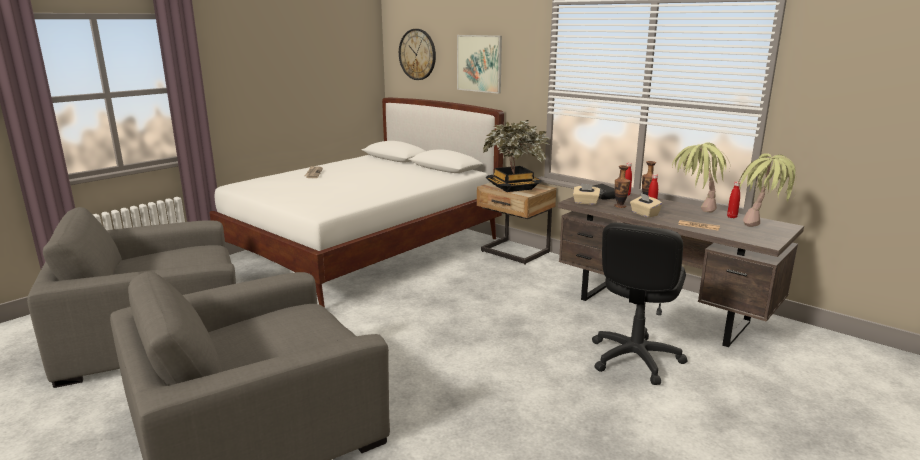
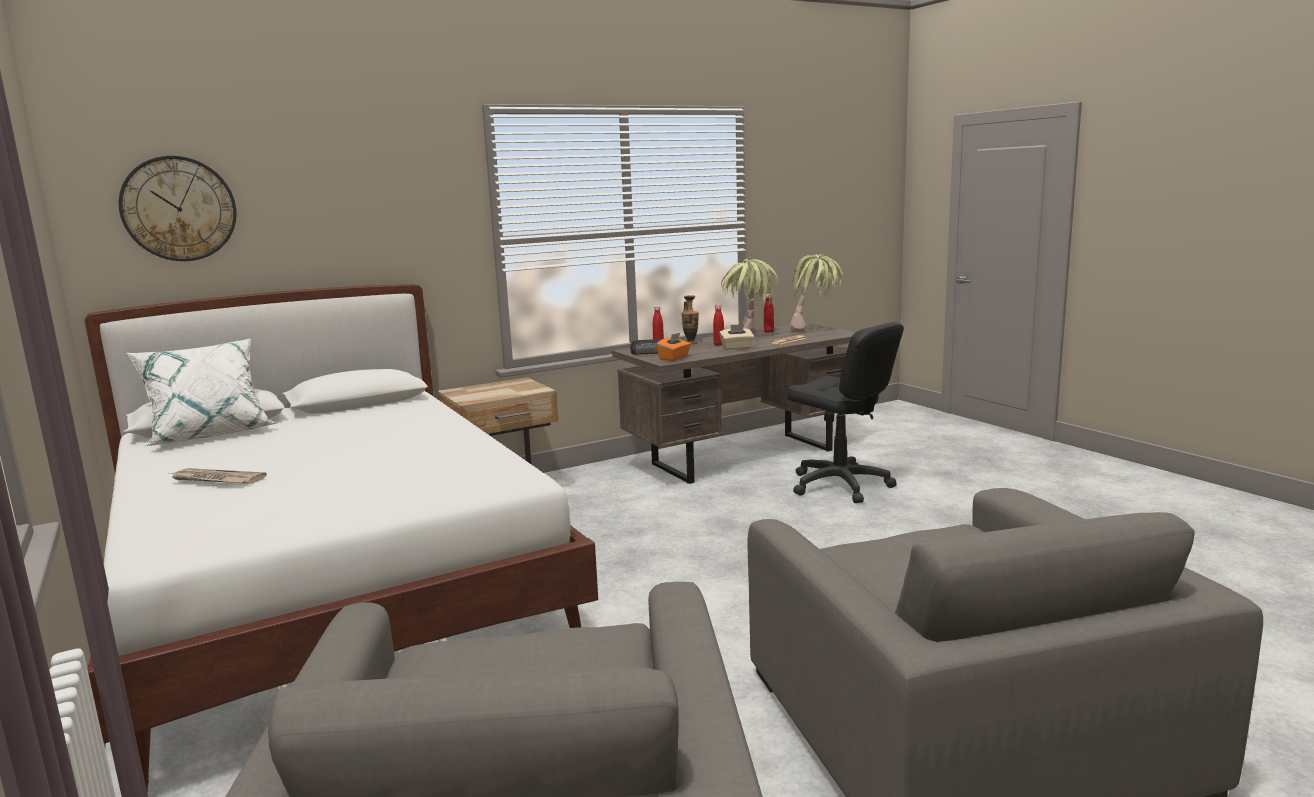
camera: 70 degrees left, 5 degrees down
(380, 160) = (209, 434): none -> white pillow
(479, 63) = (352, 212): picture -> none
(513, 187) = (496, 391): potted plant -> none
(585, 202) = (674, 358): beige tissue box -> orange tissue box
(620, 206) = (701, 351): vase -> none

